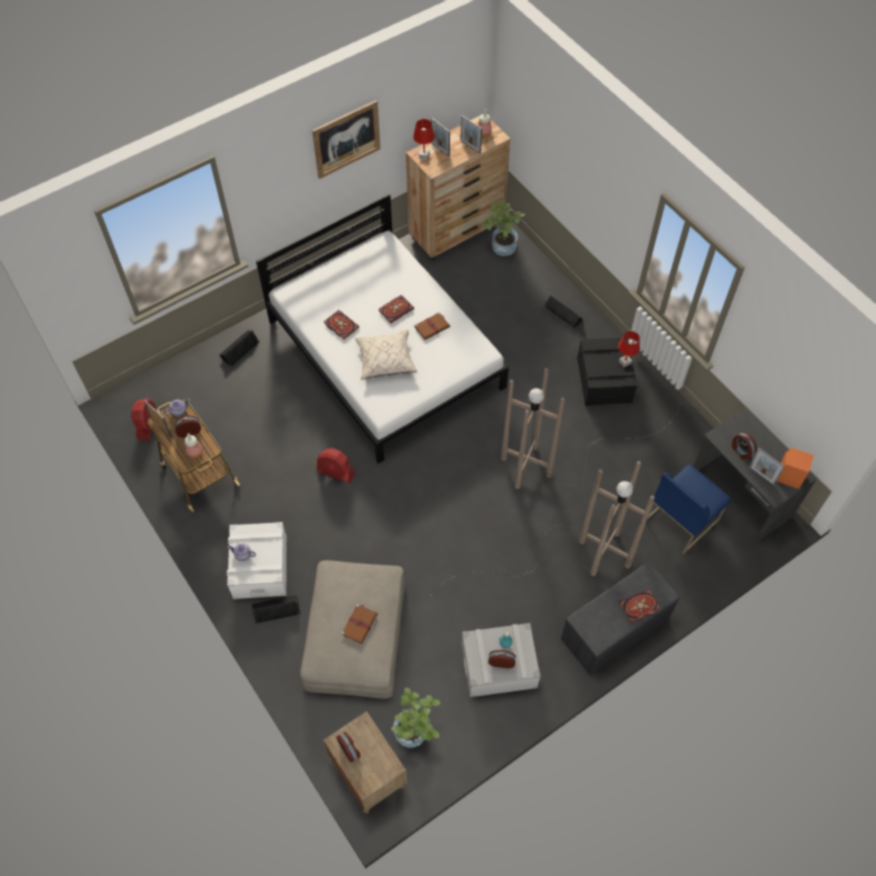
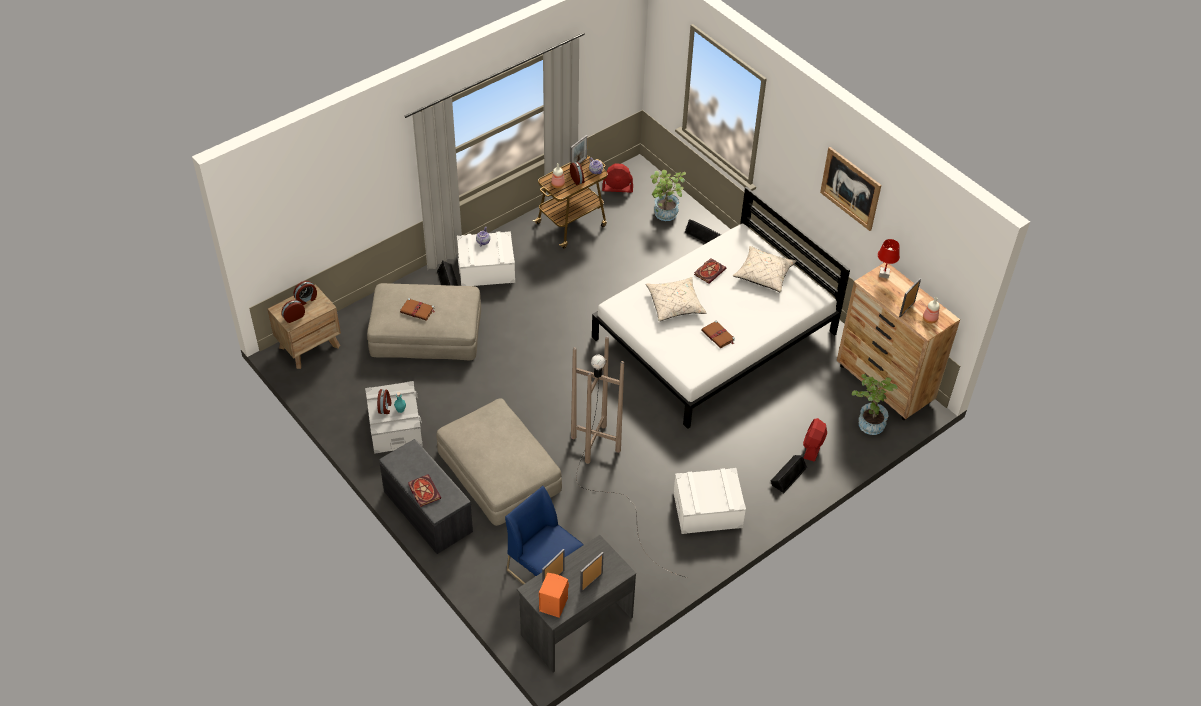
camera: 85 degrees right, 10 degrees down
(336, 472) = (580, 309): red fan -> red fan (813, 447)
(350, 281) = (764, 274): none -> beige pillow
(396, 309) = (735, 308): book -> none
(415, 734) = (339, 374): potted plant -> potted plant (664, 215)
(440, 149) = (896, 286): picture frame -> picture frame (591, 582)
(559, 558) = (499, 470): brown floor lamp -> beige ottoman
(604, 380) = (707, 510): black storage box -> white storage box
(625, 362) = (712, 505): red table lamp -> none
(741, 451) = (581, 564): alarm clock -> alarm clock (294, 317)

